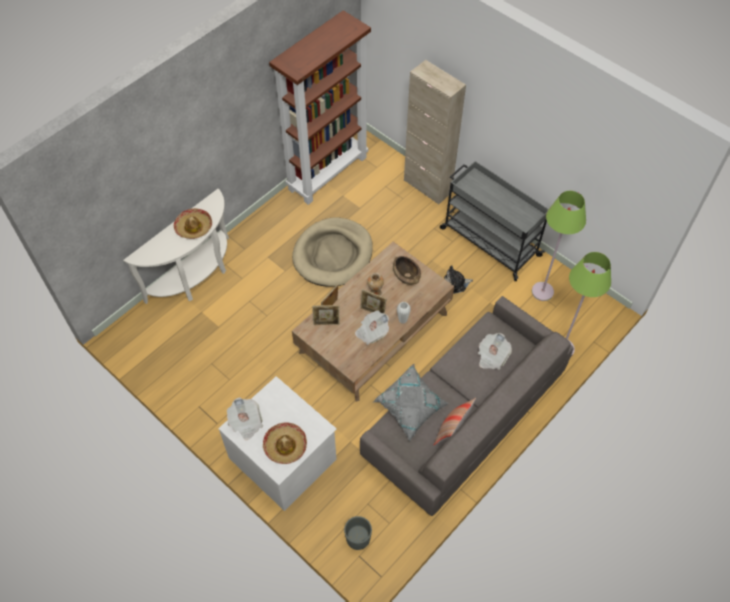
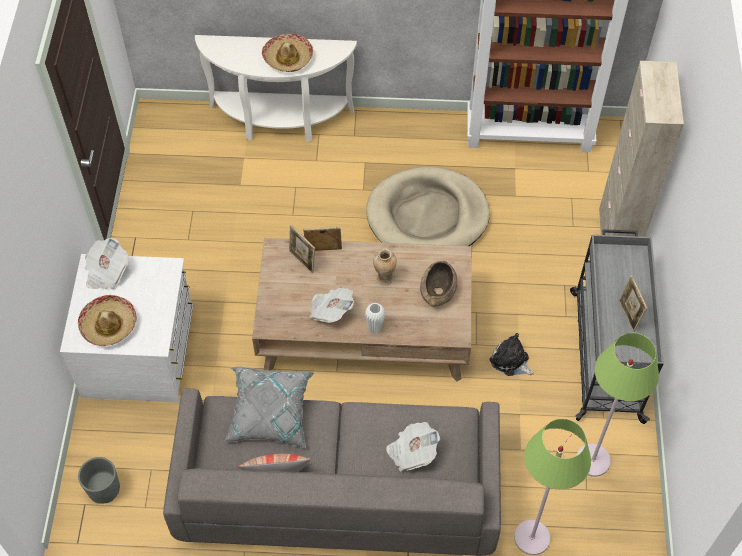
camera: 50 degrees right, 0 degrees up
(373, 311) = (358, 293): picture frame -> picture frame (628, 316)

